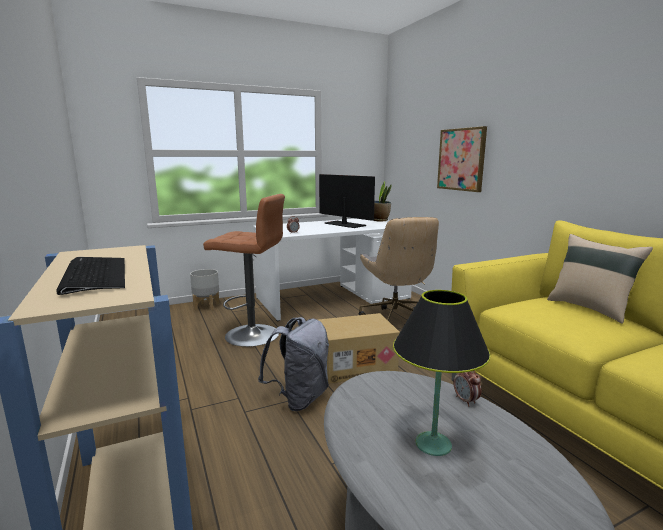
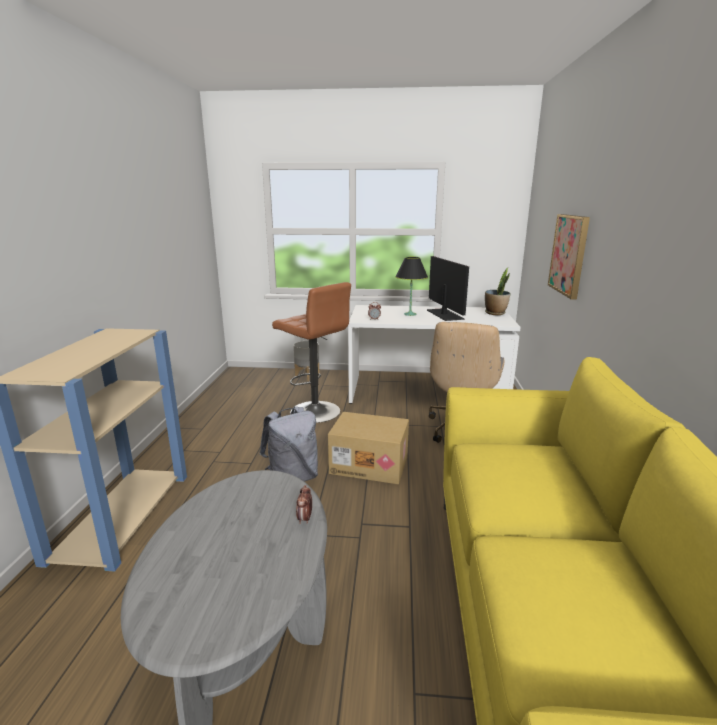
camera: 30 degrees right, 5 degrees up
(94, 275) = (80, 354): keyboard -> none
(433, 444) = (229, 539): black table lamp -> black table lamp (410, 314)
(590, 308) = (569, 474): beige pillow -> none

